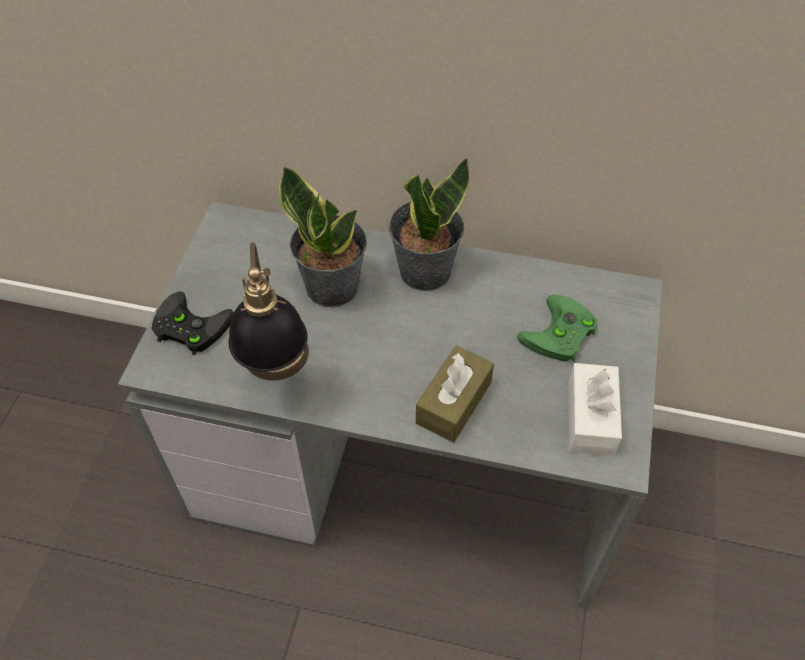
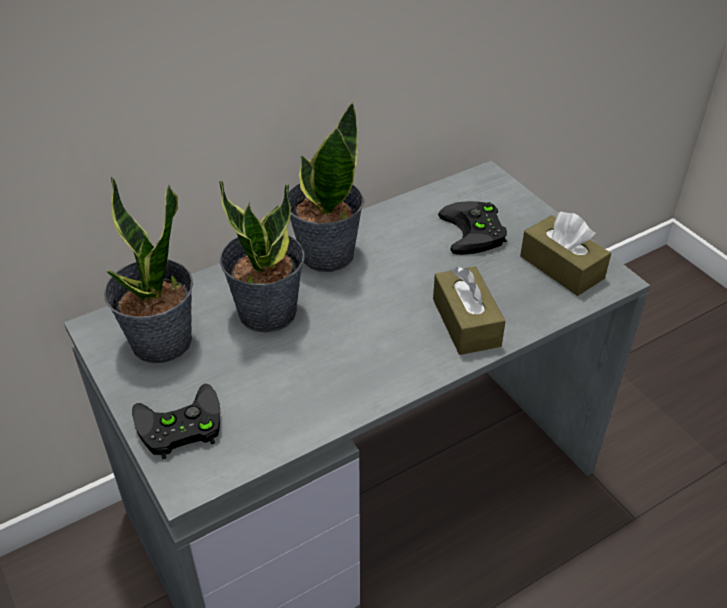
camera: 45 degrees left, 10 degrees down
(246, 259) = (161, 342): none -> potted plant
(278, 377) = (312, 404): table lamp -> none
(559, 335) = (476, 233): green game controller -> black game controller
(590, 418) = (561, 267): white tissue box -> brown tissue box

